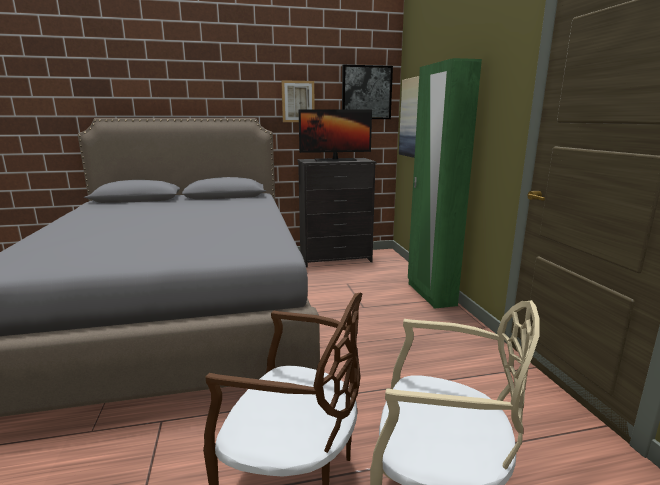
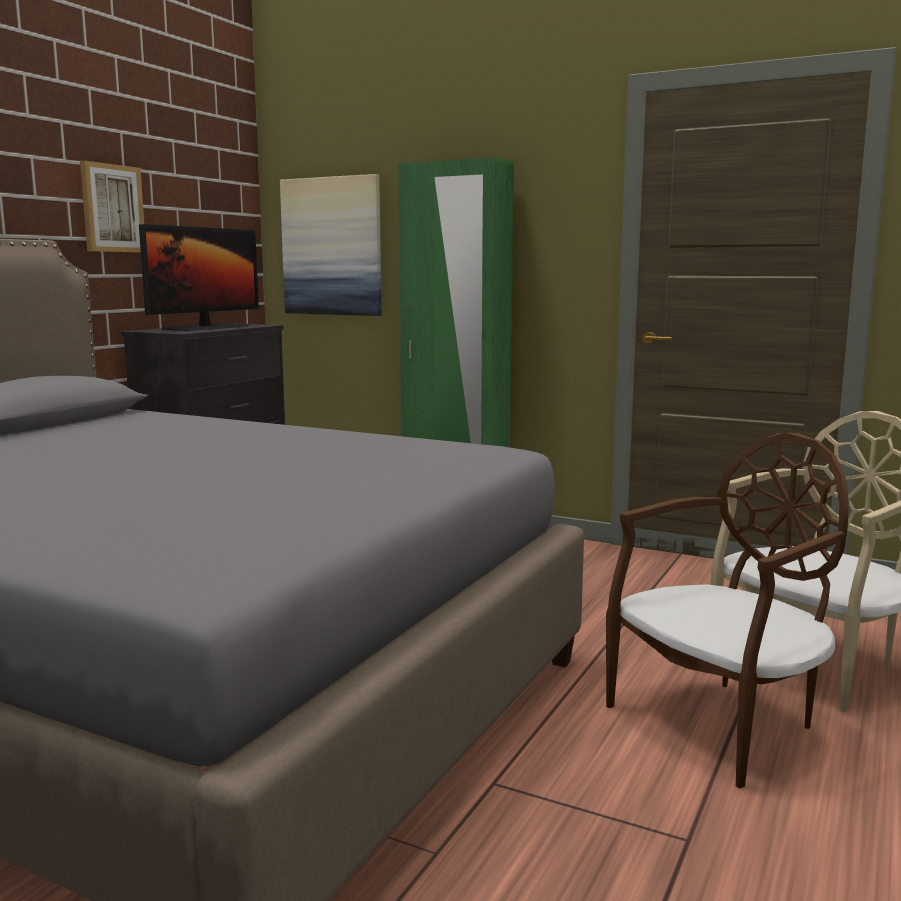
camera: 50 degrees left, 5 degrees down
(366, 92) = (217, 198): picture -> none

